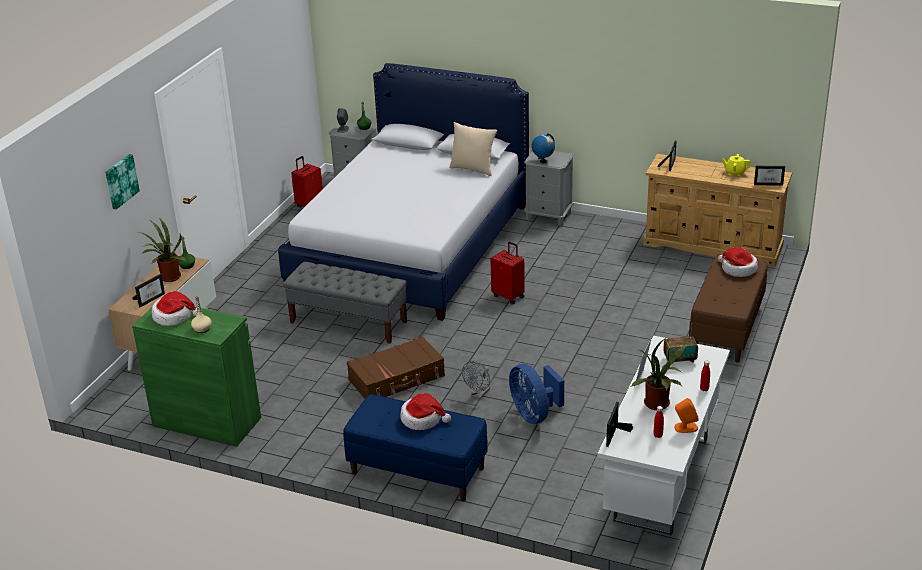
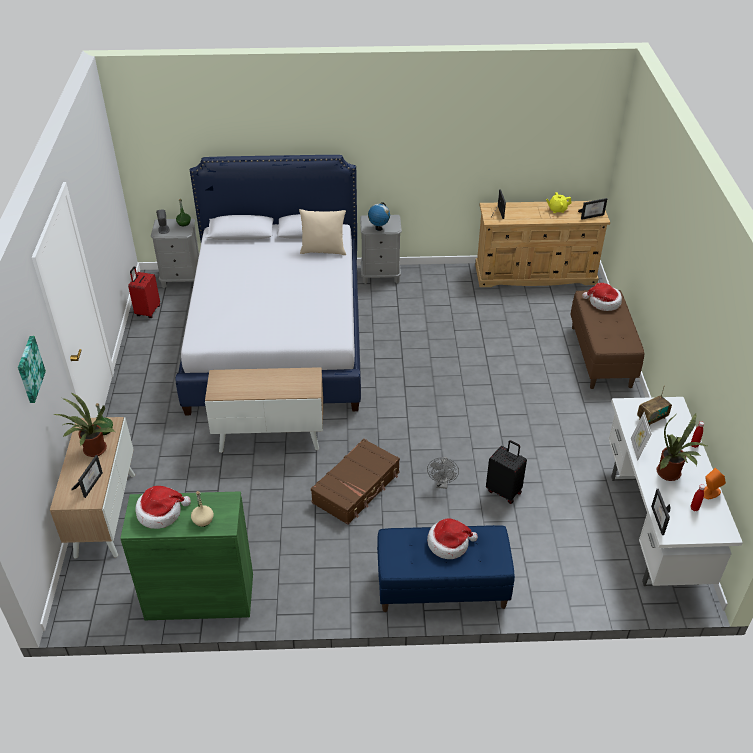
camera: 25 degrees left, 10 degrees up
(349, 322) = (270, 436): grey bench -> cabinet
(508, 296) = (400, 369): red suitcase -> none
(534, 414) = (504, 491): blue fan -> black suitcase

